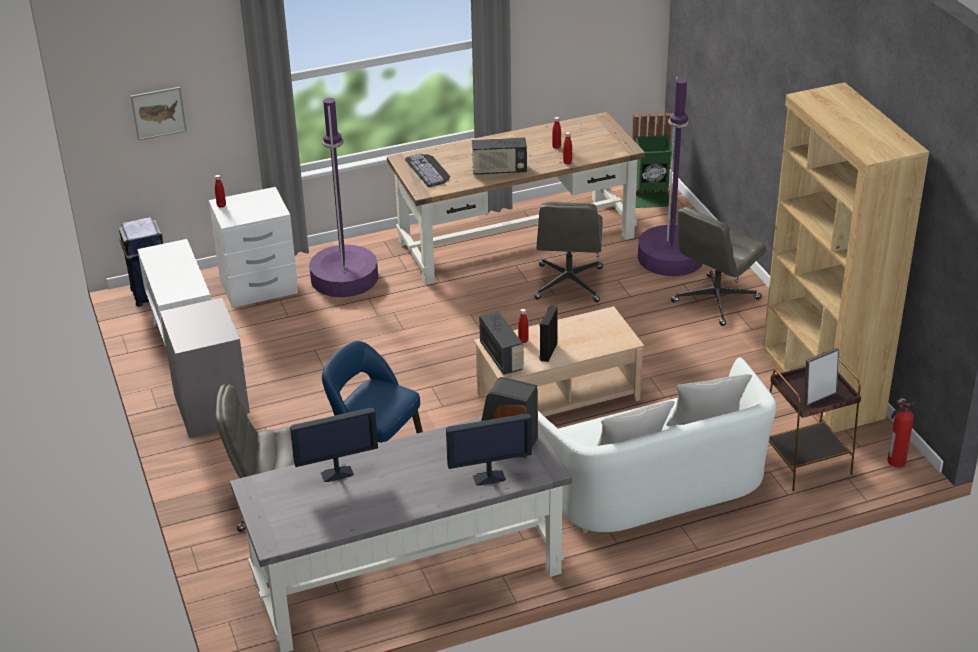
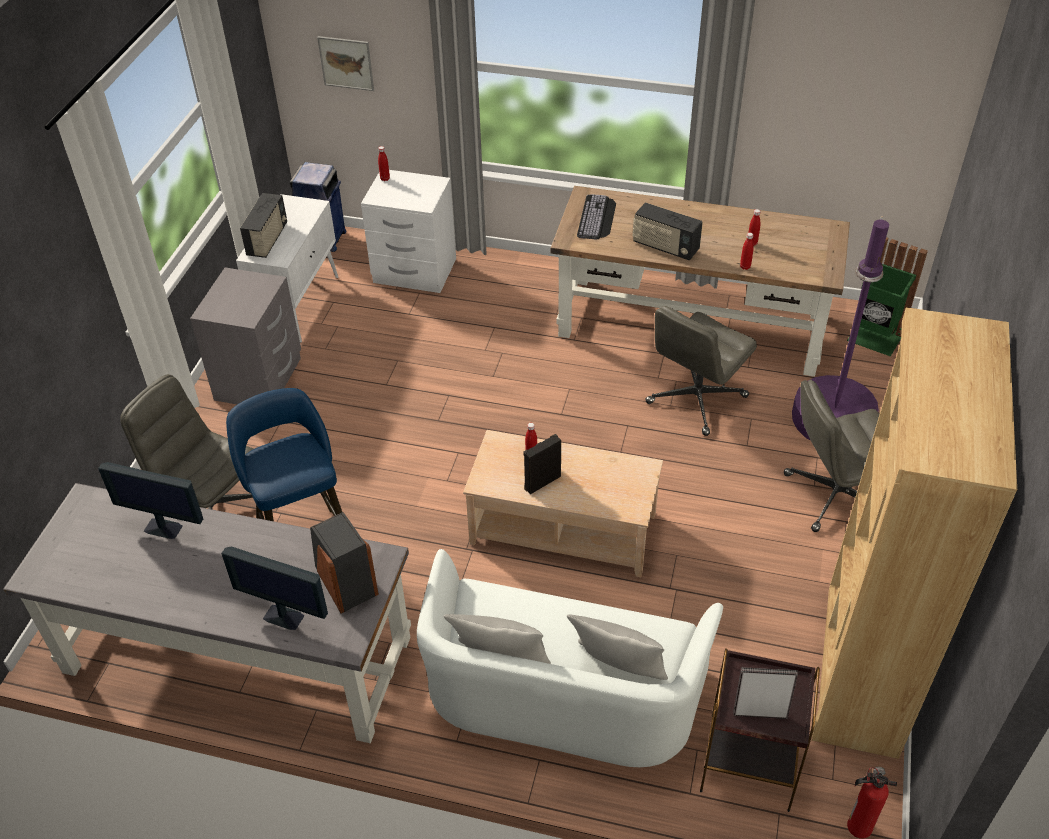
camera: 35 degrees right, 10 degrees up
(344, 278) = (493, 295): purple floor lamp -> none
(502, 357) = (492, 464): radio -> radio (268, 240)

